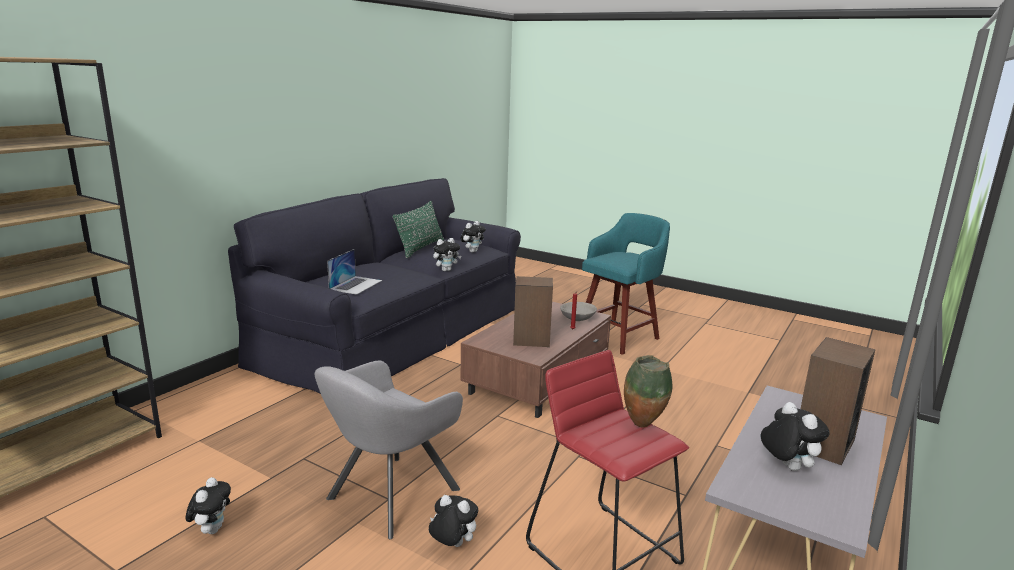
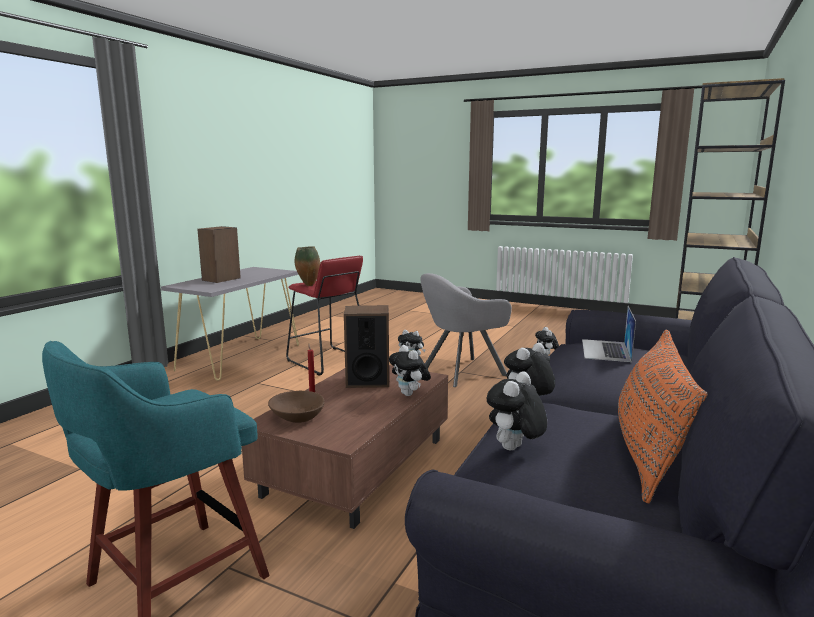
camera: 175 degrees right, 5 degrees down
(389, 497) = (460, 372): grey armchair -> grey armchair turned 150 degrees counterclockwise
(420, 248) = (649, 453): green pillow -> orange pillow
(577, 318) = (297, 416): grey bowl -> brown bowl
(786, 467) = (253, 275): plush toy -> plush toy (410, 394)

